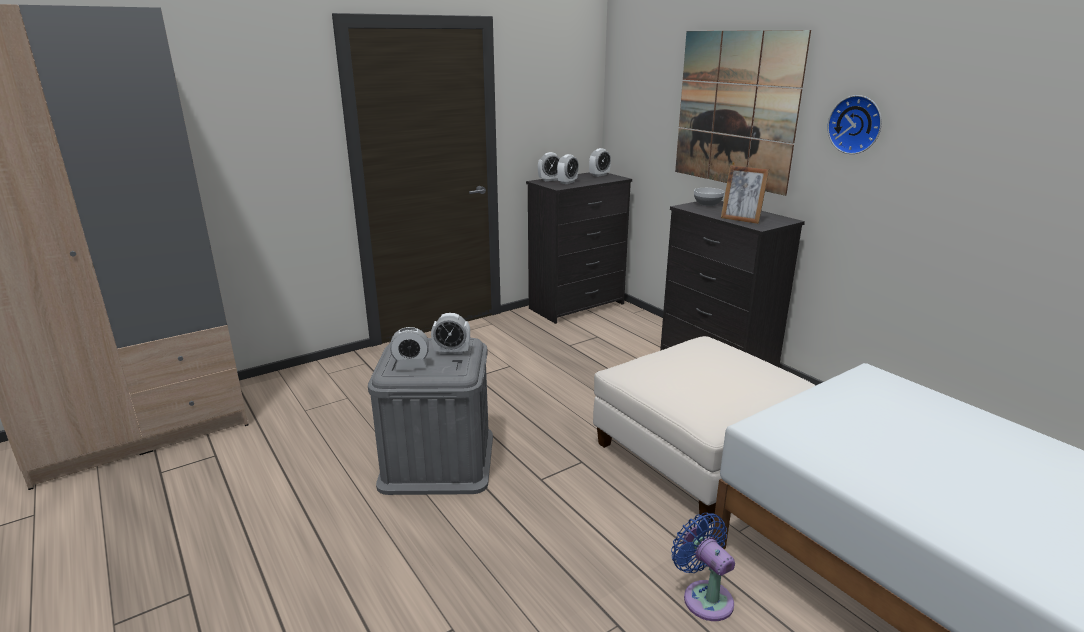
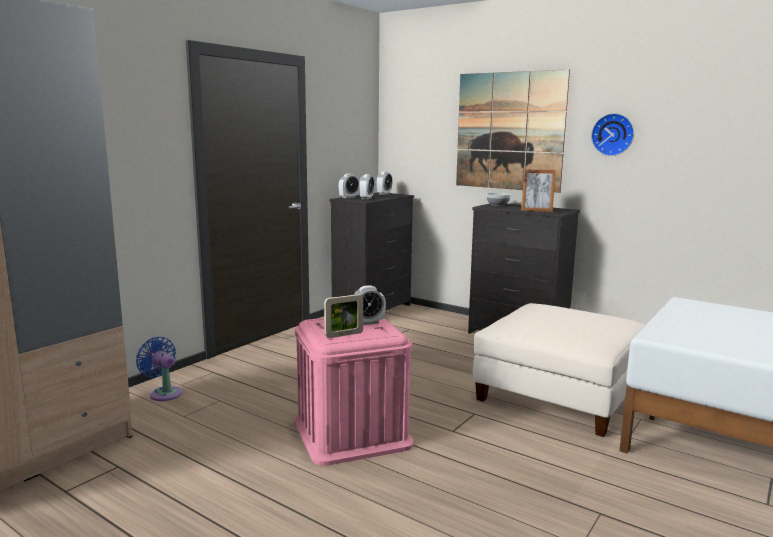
camera: 20 degrees left, 10 degrees down
(411, 366) = (344, 335): alarm clock -> picture frame
(438, 460) = (351, 432): grey storage box -> pink storage box
(704, 596) = (643, 481): blue fan -> blue fan (164, 393)

